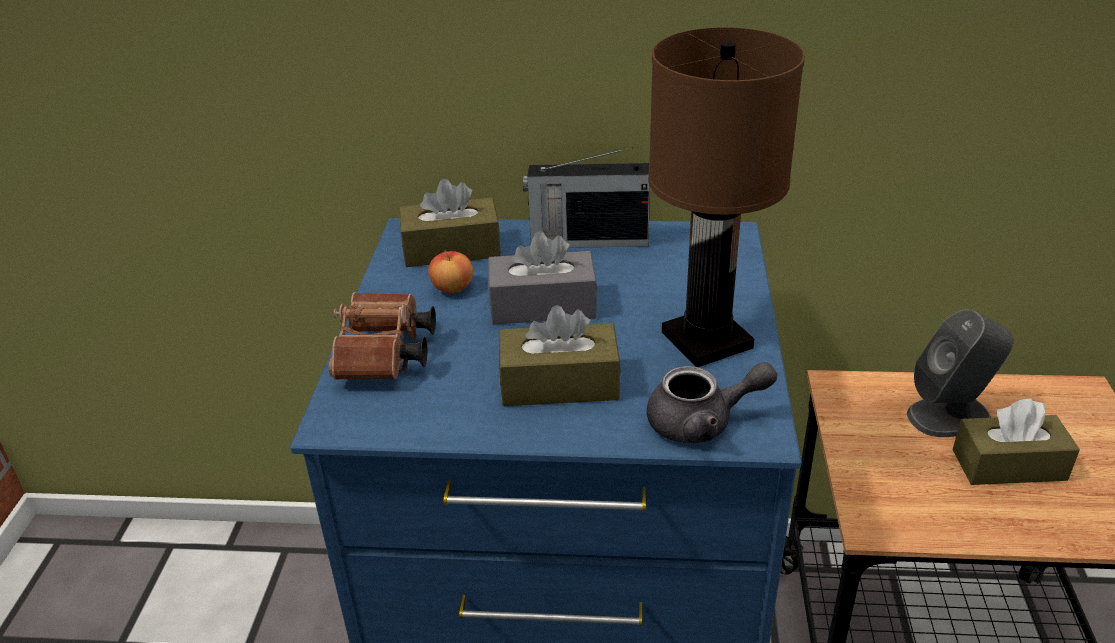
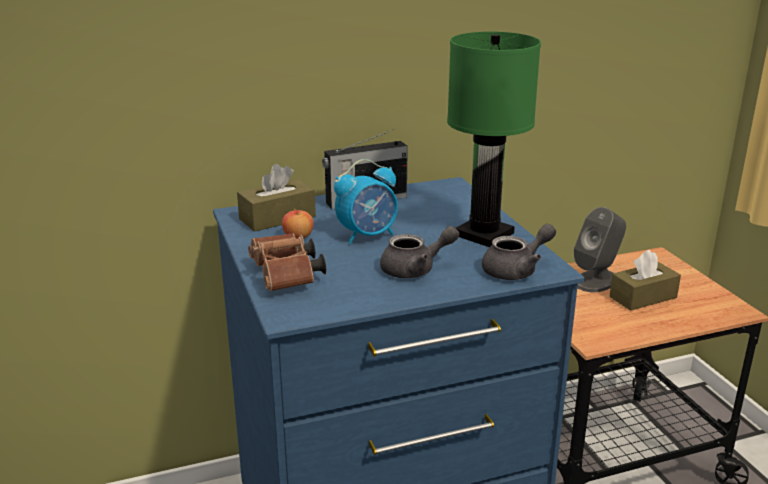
camera: 25 degrees left, 10 degrees down
(543, 306) = (368, 235): grey tissue box -> alarm clock
(559, 384) = (415, 269): brown tissue box -> grey teapot
(706, 341) = (484, 235): brown table lamp -> green table lamp

